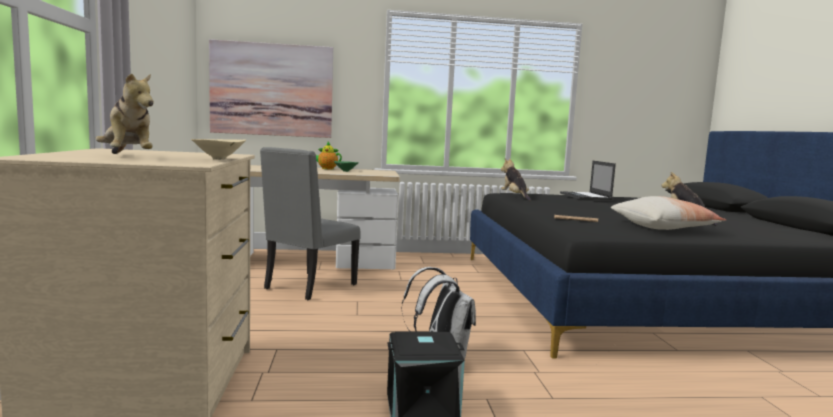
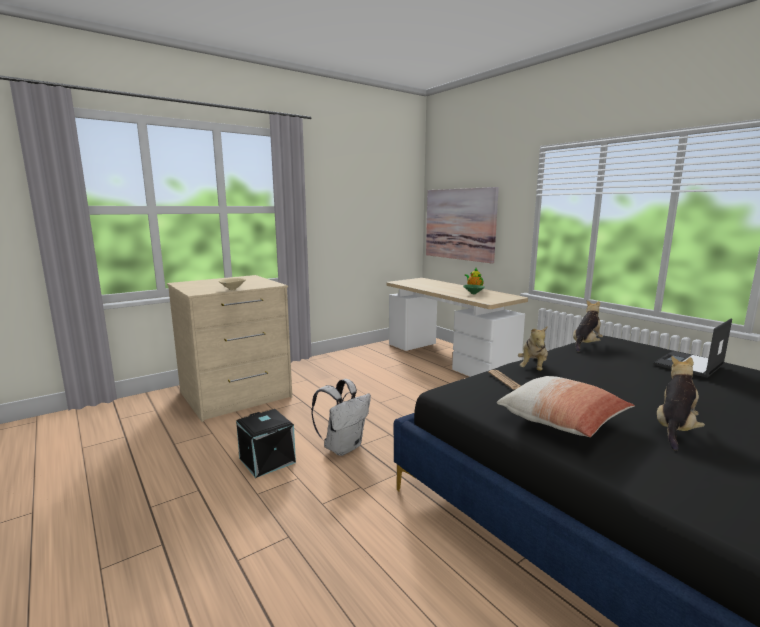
camera: 60 degrees right, 5 degrees up
(128, 157) = (208, 285): plush toy -> plush toy (533, 368)
(308, 287) = (405, 376): grey chair -> none

